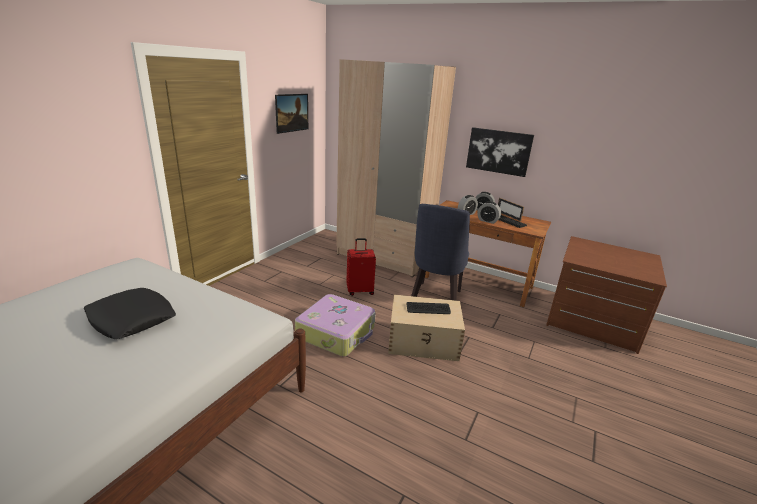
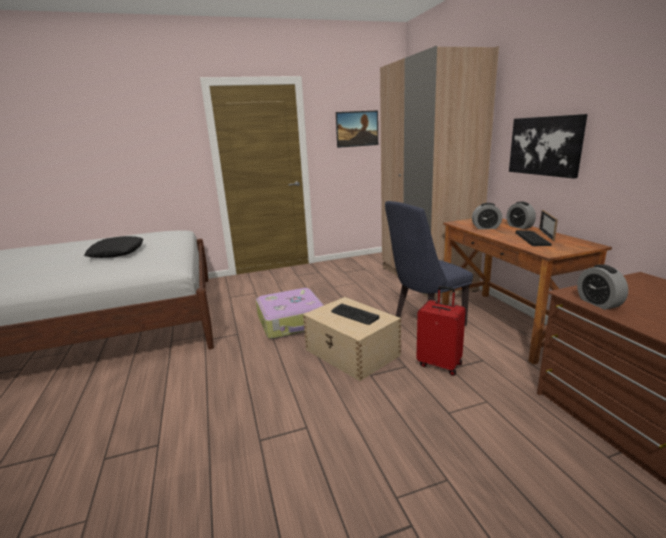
camera: 45 degrees right, 5 degrees down
(360, 291) = (359, 299): red suitcase -> red suitcase (440, 364)
(487, 221) = (499, 235): alarm clock -> alarm clock (598, 303)

